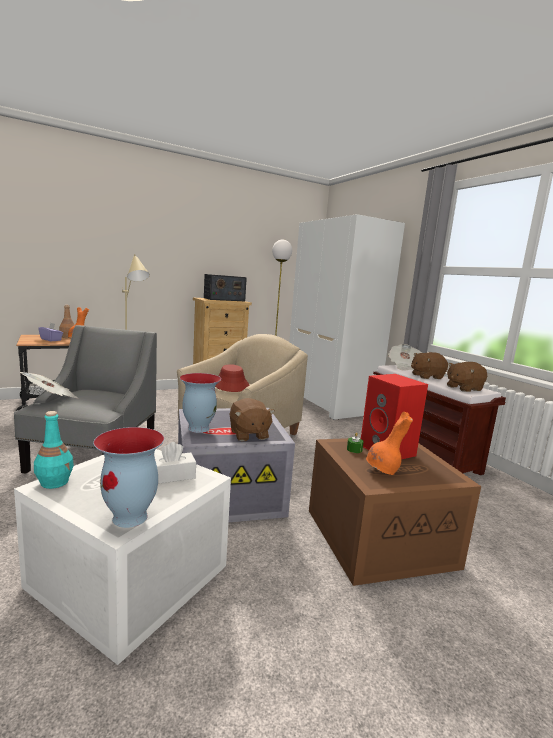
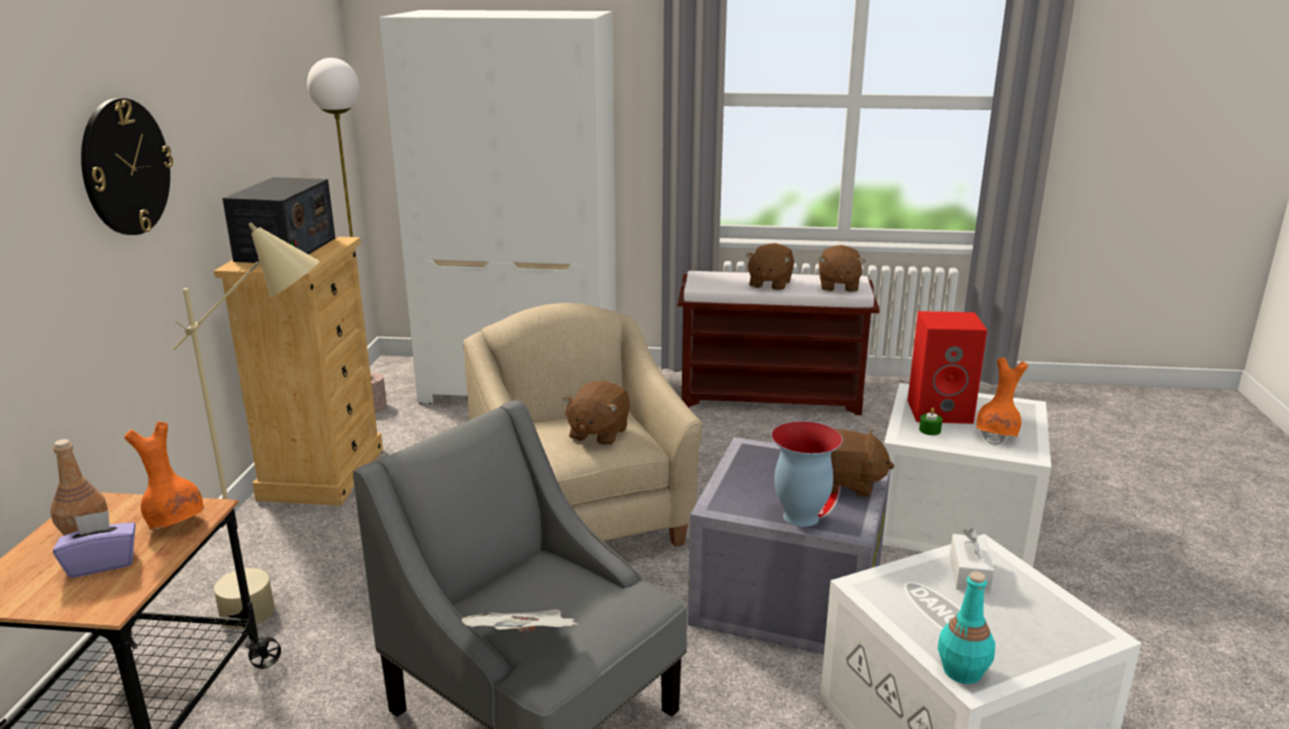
camera: 55 degrees left, 10 degrees up
(131, 517) = (1075, 622): vase -> none
(159, 249) = (125, 167): none -> wall clock
(231, 385) = (598, 433): red hat -> brown plush toy
(379, 536) = (952, 517): brown storage box -> white storage box
(404, 367) = (707, 277): newspaper -> none

